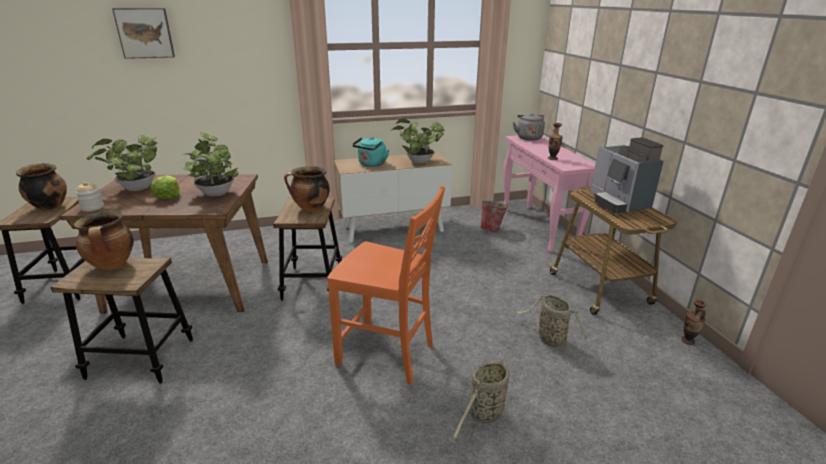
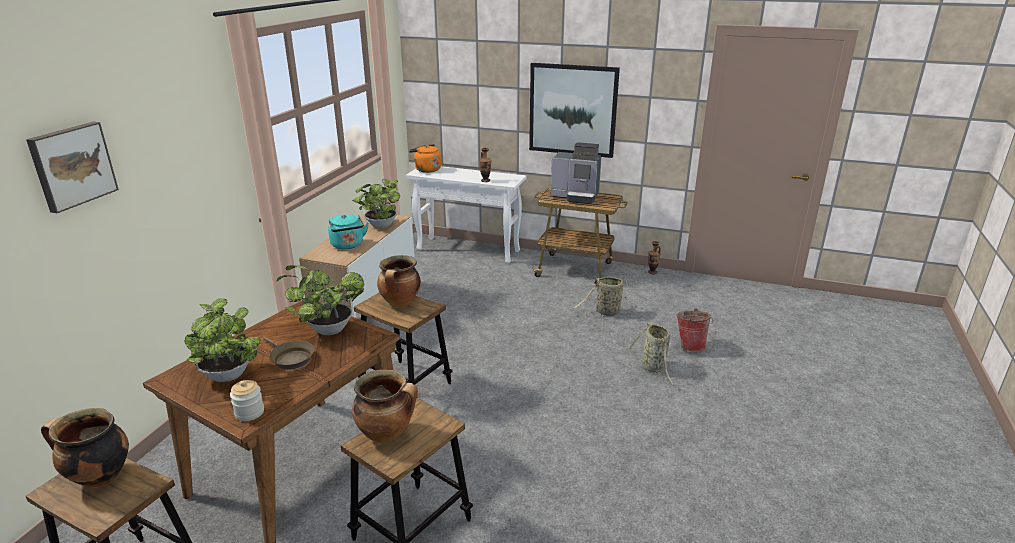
camera: 55 degrees left, 0 degrees up
(168, 196) = (290, 358): lettuce -> brown frying pan
(388, 354) = (556, 382): orange chair -> none
(492, 229) = (442, 268): bucket -> bucket (691, 346)
(528, 137) = (426, 169): grey kettle -> orange kettle
(539, 228) = (469, 250): pink console table -> white console table
(661, 98) = (572, 110): none -> picture

